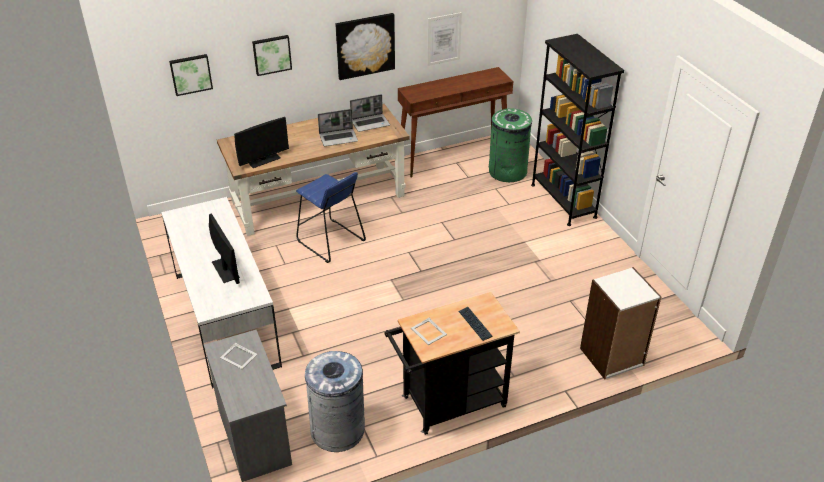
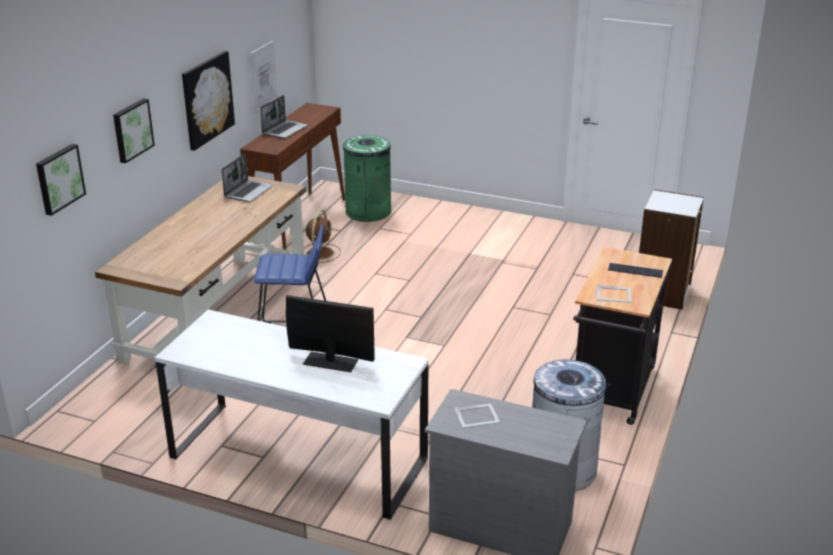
camera: 45 degrees left, 10 degrees down
(263, 160) = (189, 263): monitor -> none
(339, 138) = (238, 215): laptop -> laptop (284, 130)
(432, 188) = (321, 253): none -> brown fan
(563, 201) = (450, 212): black bookcase -> none

